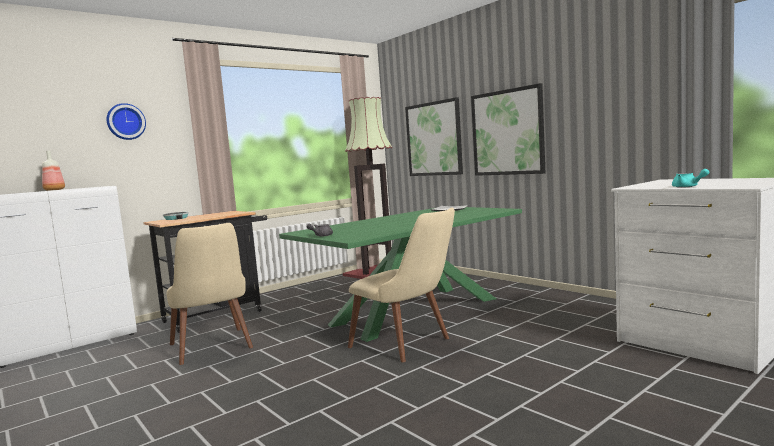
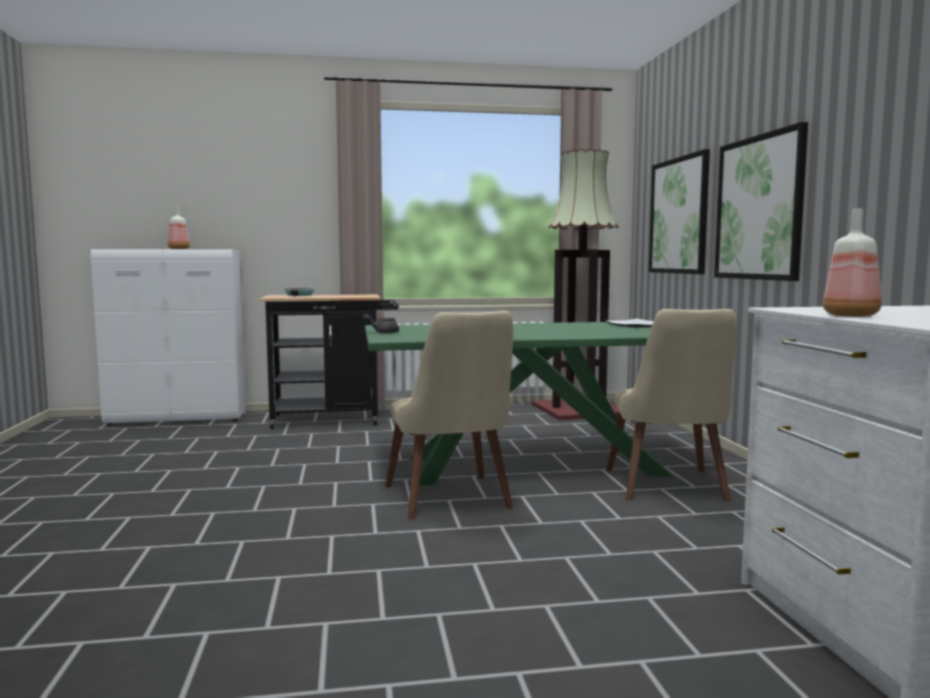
camera: 30 degrees right, 0 degrees up
(125, 122) = (266, 177): wall clock -> none
(214, 349) = (269, 452): beige chair -> beige chair (670, 490)
(688, 187) = (852, 315): turquoise teapot -> bottle

